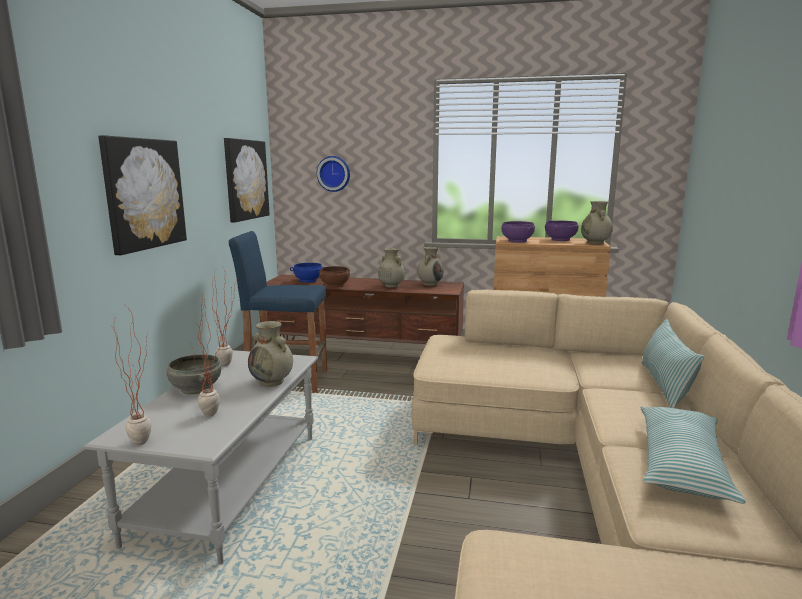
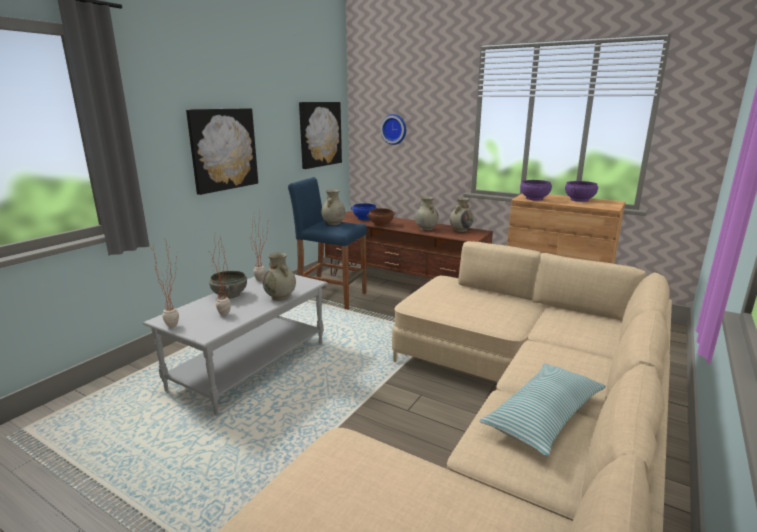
camera: 20 degrees right, 5 degrees up
(595, 243) = (609, 206): beige vase -> beige vase (333, 223)
(664, 385) = (603, 349): pillow -> none

